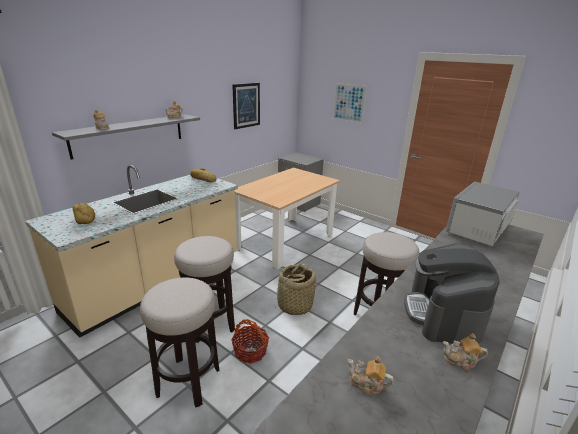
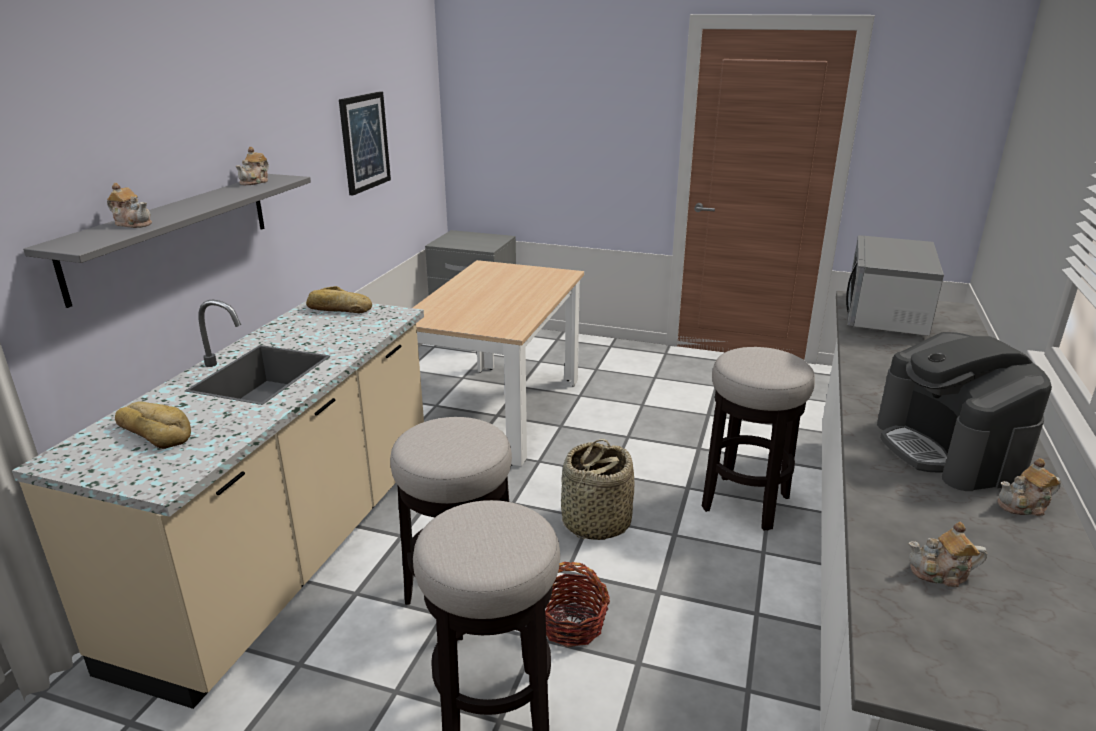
camera: 20 degrees left, 0 degrees up
(349, 103) = (558, 119): picture -> none

